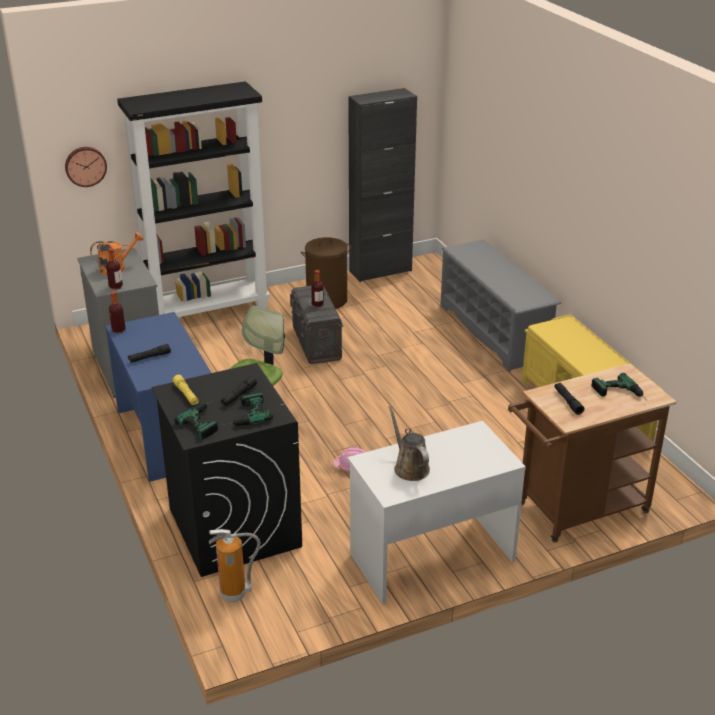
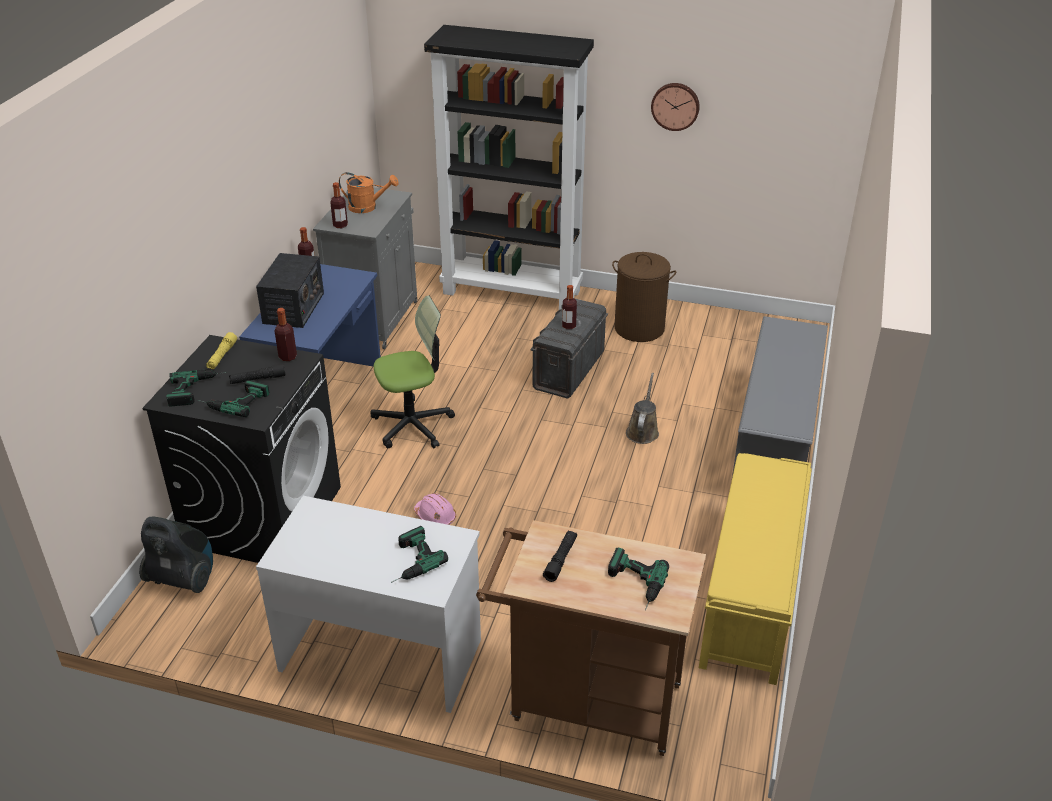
camera: 40 degrees right, 5 degrees up
(85, 166) = (408, 91): wall clock -> wall clock (675, 106)
(149, 357) = (293, 308): black flashlight -> radio
(234, 594) = (183, 579): fire extinguisher -> vacuum cleaner
(236, 374) = (288, 357): none -> bottle
(380, 271) = (738, 319): black cabinet -> none
(409, 467) = (337, 539): brown watering can -> brown watering can (642, 431)
(470, 455) = (409, 561): none -> power drill

